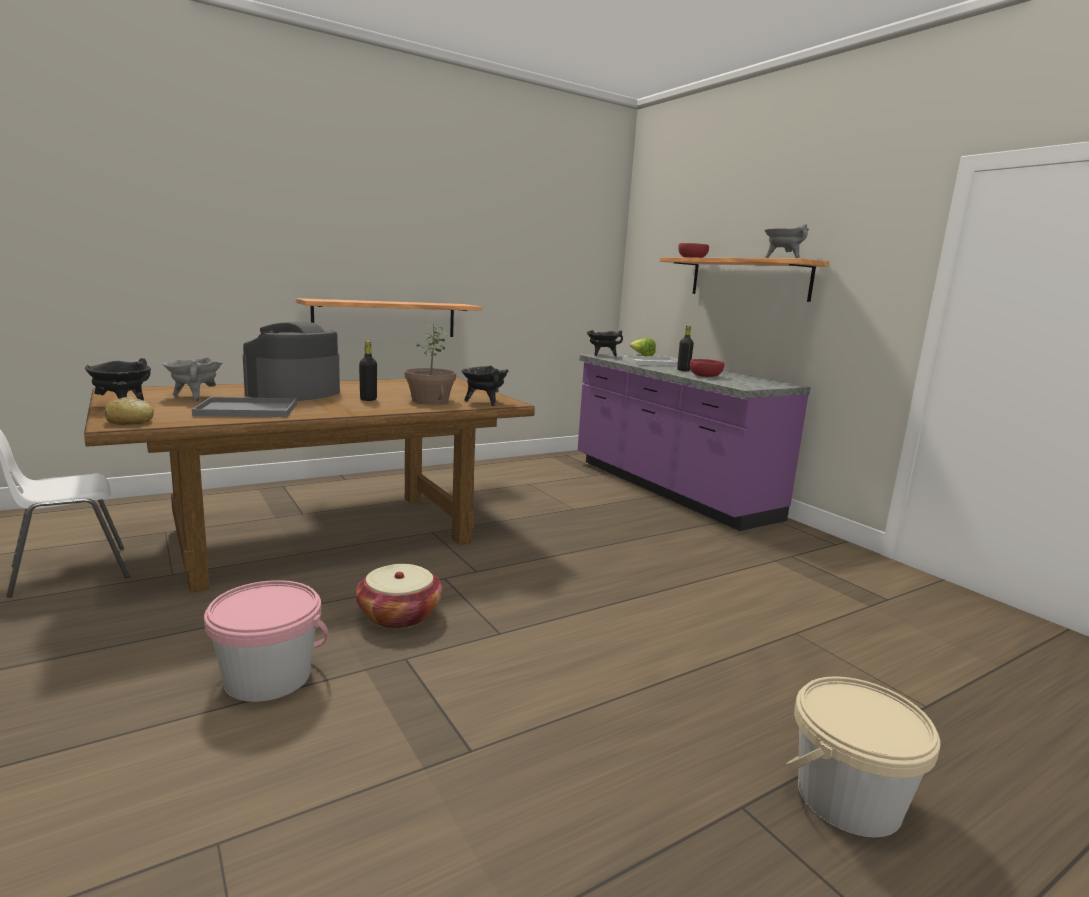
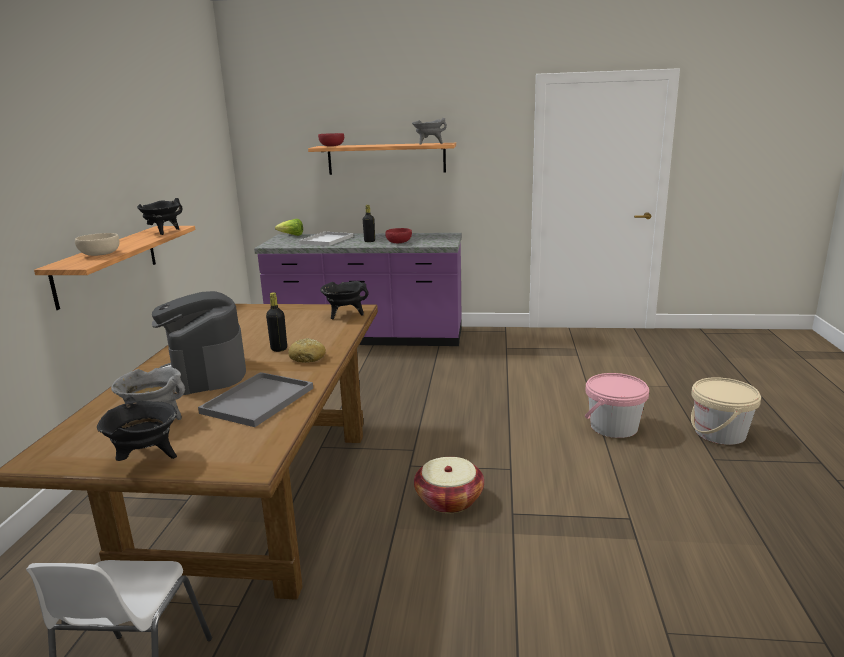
camera: 50 degrees left, 5 degrees up
(130, 422) = (246, 458): bread -> bread (308, 358)
(268, 677) = (490, 579): pink bucket -> pink bucket (613, 427)
(352, 300) = (100, 254): none -> beige bowl
(429, 400) = (313, 329): potted plant -> none
(602, 355) = (272, 244): black cooking pot -> black cooking pot (163, 232)

